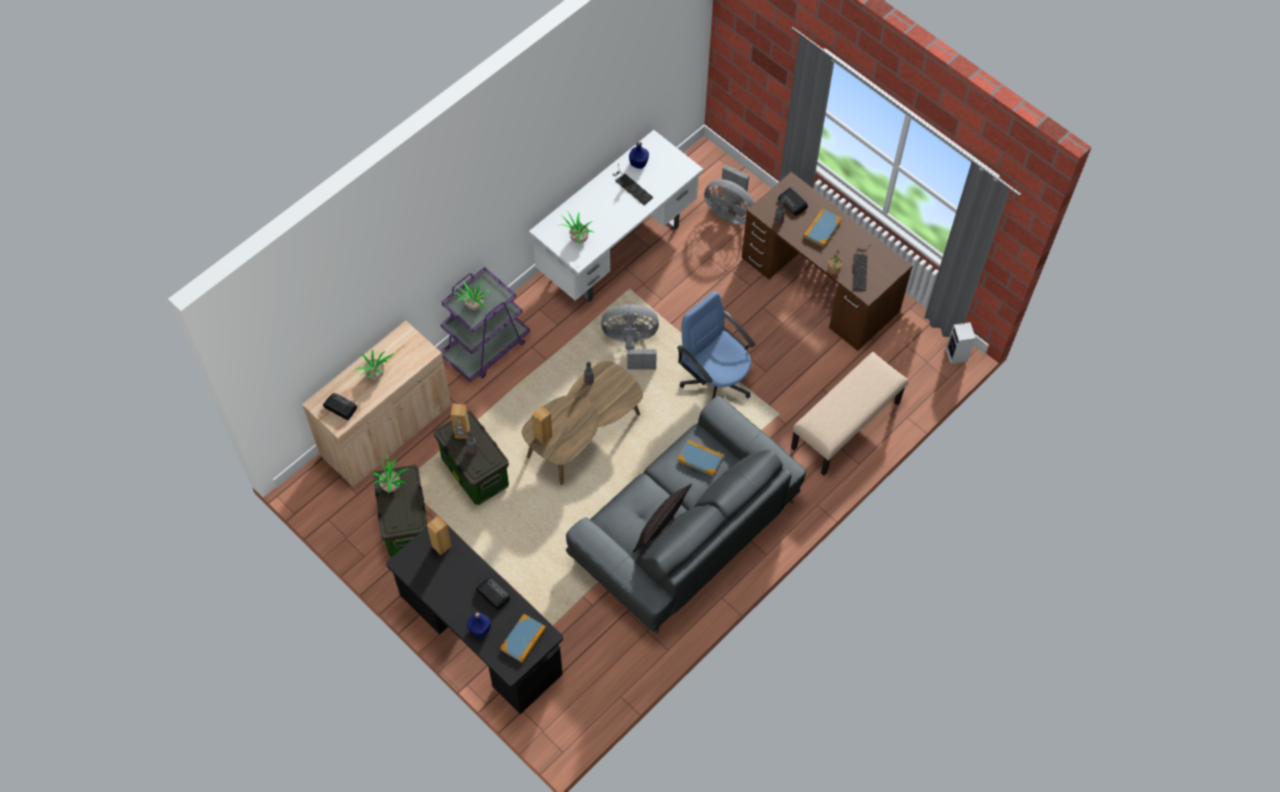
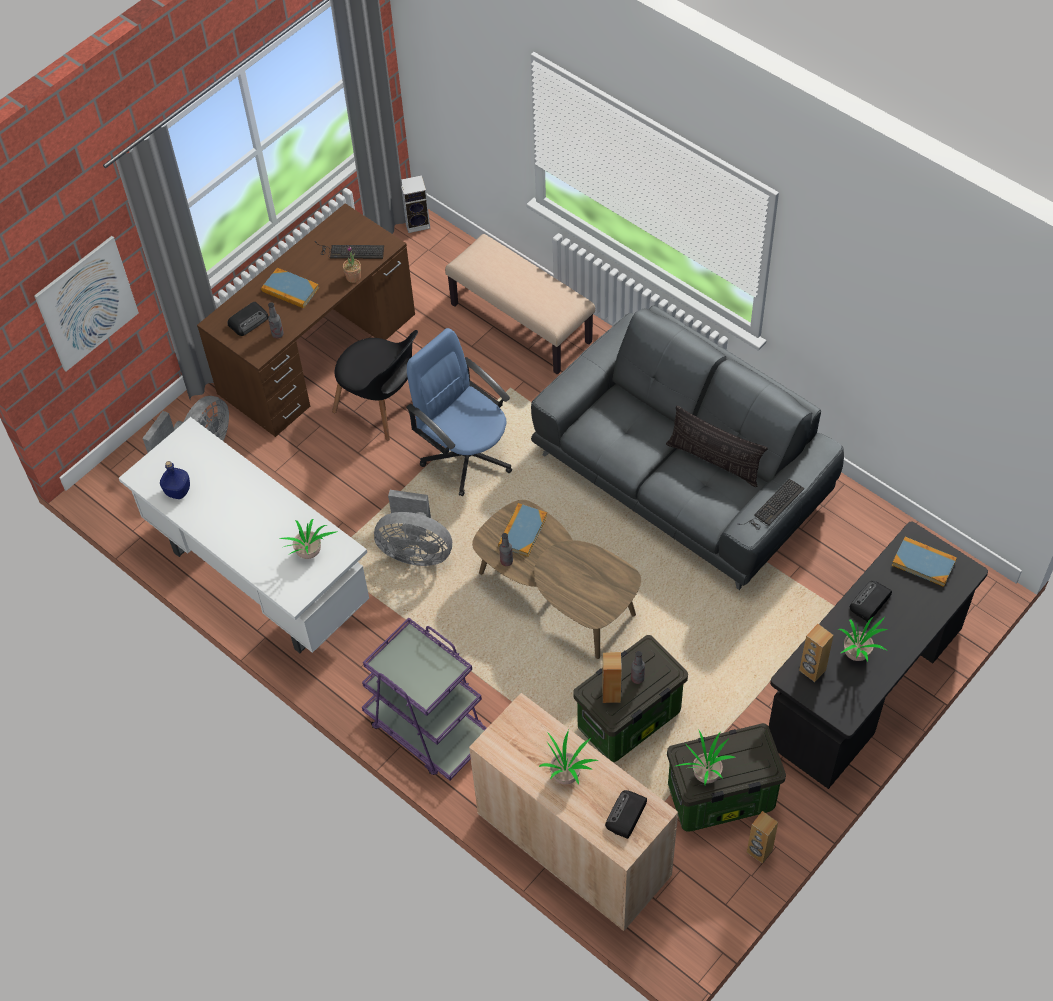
camera: 90 degrees left, 5 degrees down
(473, 306) = (428, 672): potted plant -> potted plant (858, 654)
(480, 629) = (921, 612): blue bottle -> none
(543, 436) = (601, 602): brown speaker -> brown speaker (759, 851)
(631, 186) = (217, 497): keyboard -> keyboard (773, 506)
(632, 344) = (415, 551): grey fan -> grey fan turned 75 degrees counterclockwise
(700, 458) = (616, 425): book -> book (522, 531)
(715, 381) = (466, 455): blue office chair -> blue office chair turned 90 degrees clockwise
(760, 76) = (87, 303): none -> picture
(766, 326) = (382, 406): none -> black chair

